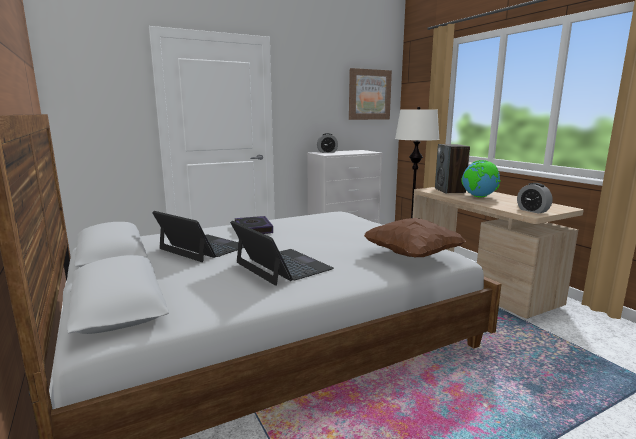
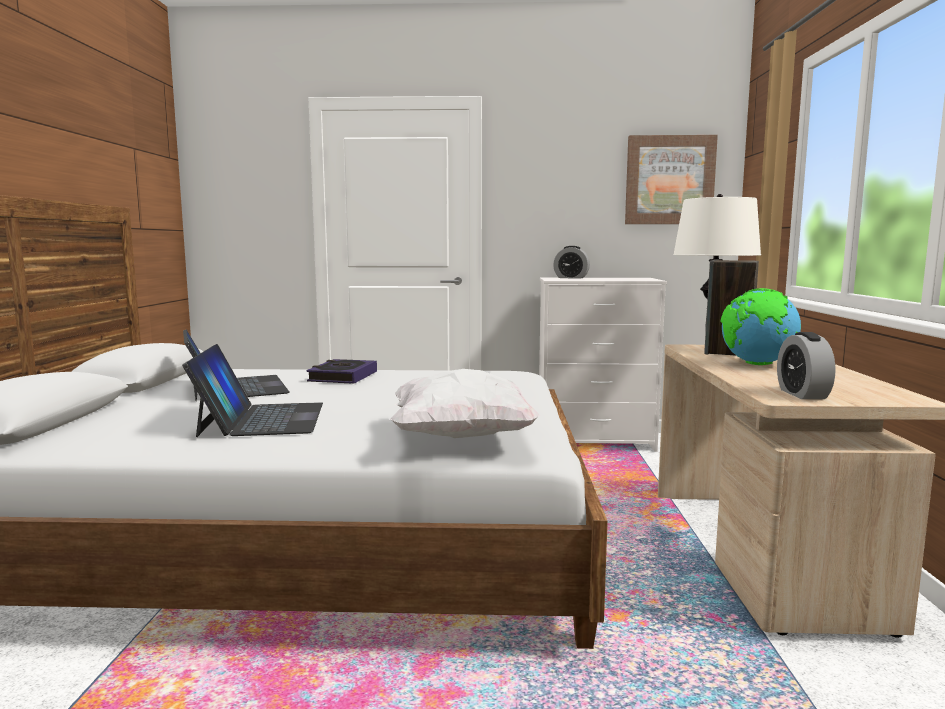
camera: 30 degrees right, 5 degrees down
(412, 255) = (462, 437): brown pillow -> white pillow

